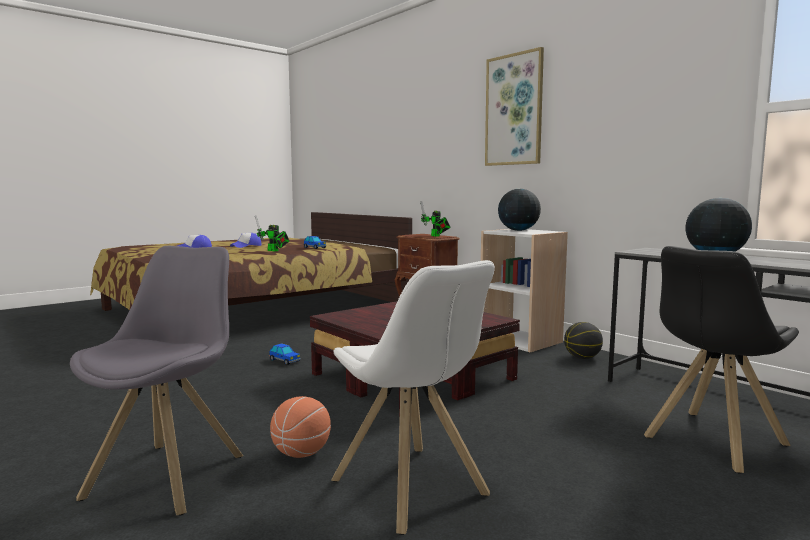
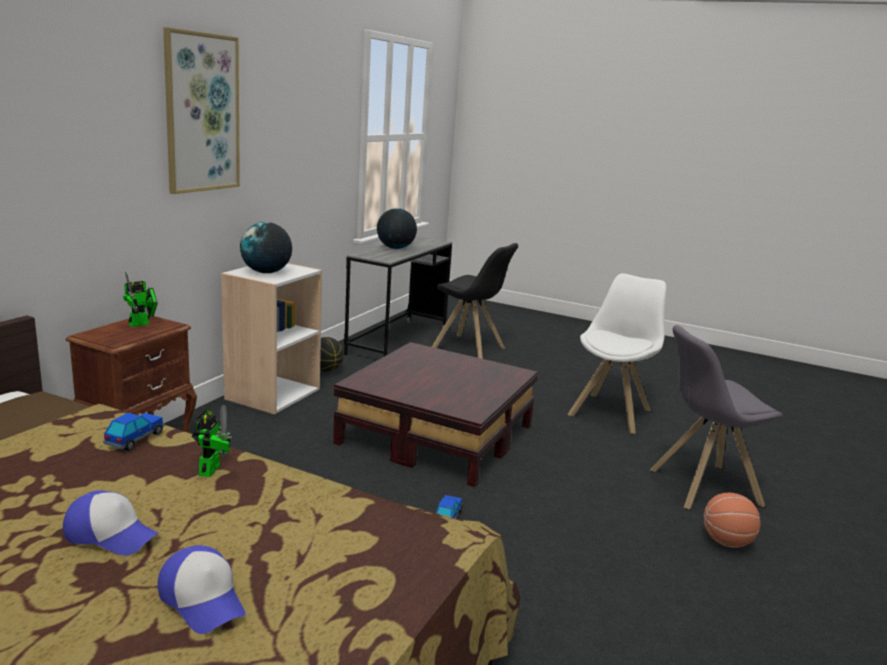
camera: 115 degrees left, 10 degrees up
(301, 453) = (621, 450): basketball -> basketball (726, 542)

